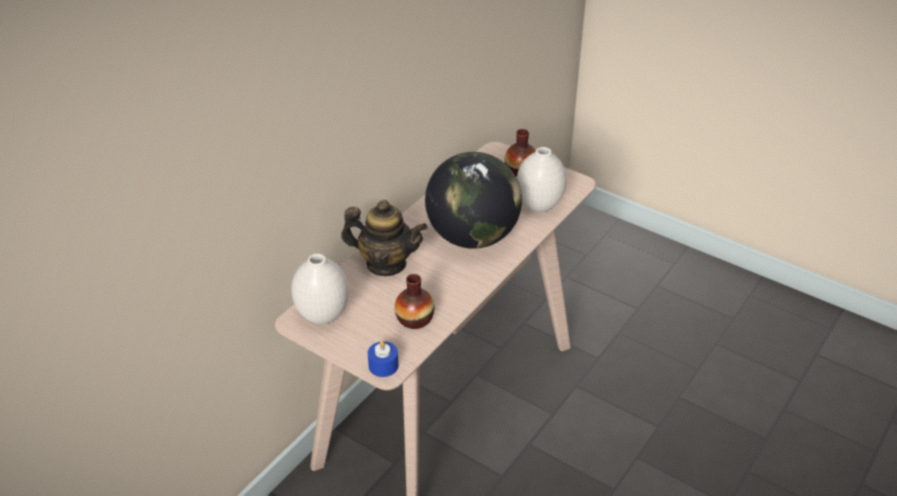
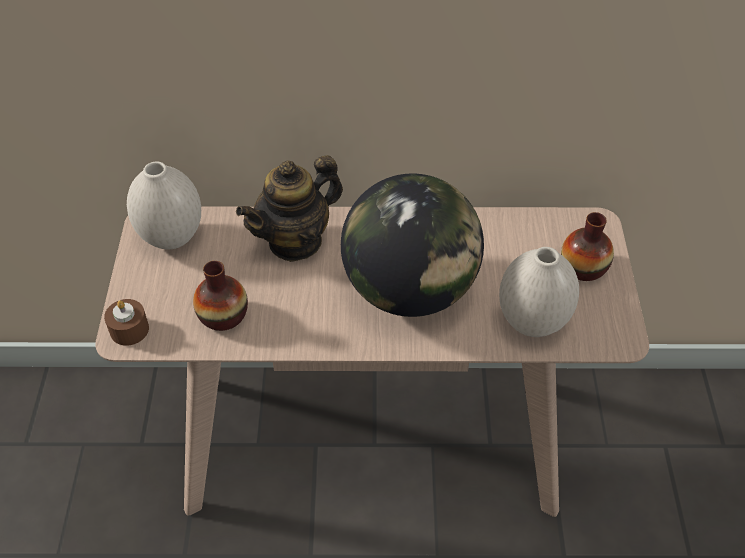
camera: 55 degrees right, 10 degrees up
(383, 365) = (129, 329): blue candle -> brown candle
(386, 264) = (295, 241): teapot -> teapot turned 75 degrees clockwise

